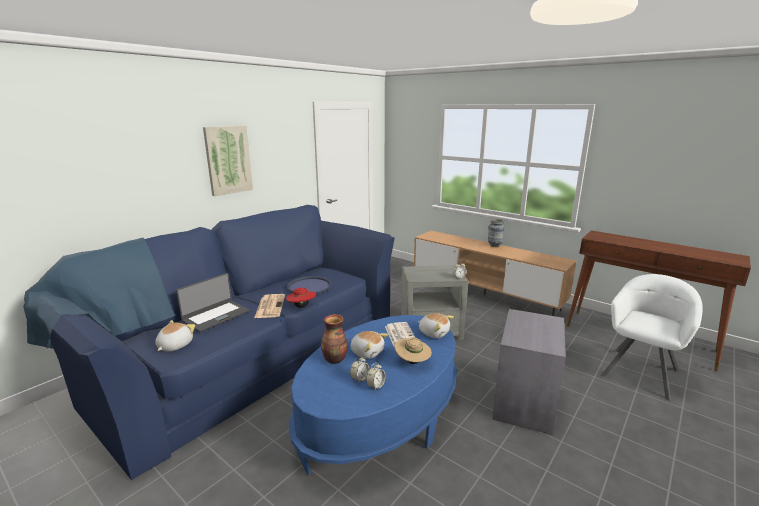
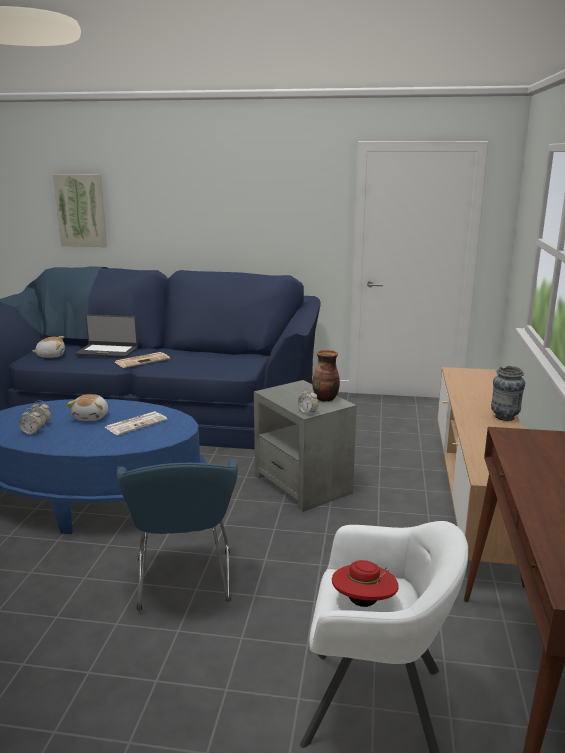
camera: 60 degrees right, 0 degrees up
(228, 160) = (222, 208): picture -> picture (81, 210)
(302, 306) = (153, 370): red hat -> red hat (364, 602)
(309, 286) = (205, 362): blue tray -> none
(335, 359) = (69, 409): vase -> vase (325, 399)
(412, 362) = (84, 439): beige hat -> none
(434, 332) = (158, 437): plush toy -> none
(523, 402) = (183, 582): grey side table -> blue armchair

